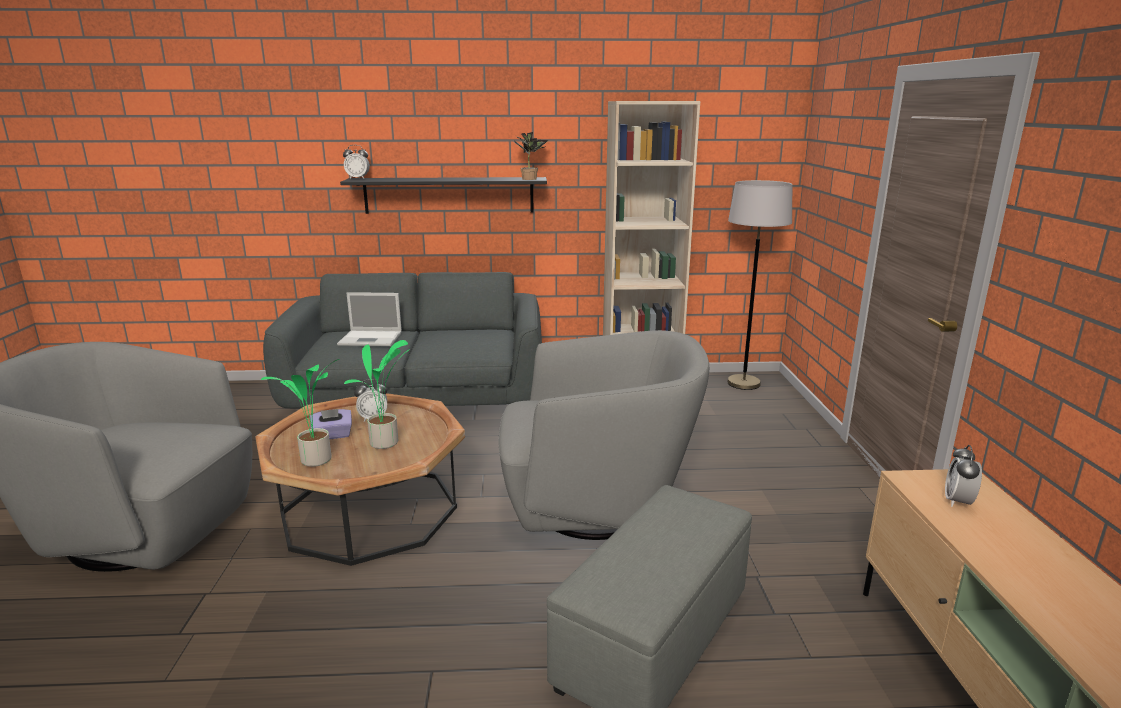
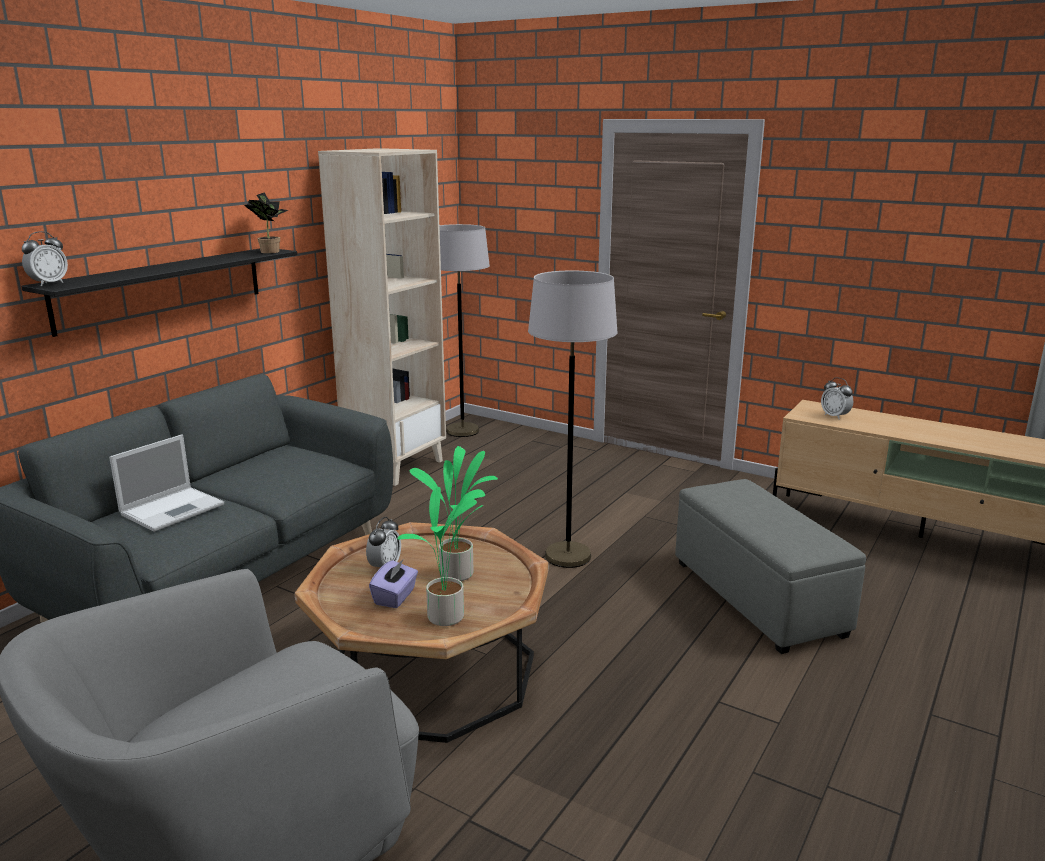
camera: 55 degrees left, 0 degrees up
(597, 504) = (568, 556): grey armchair -> grey floor lamp

